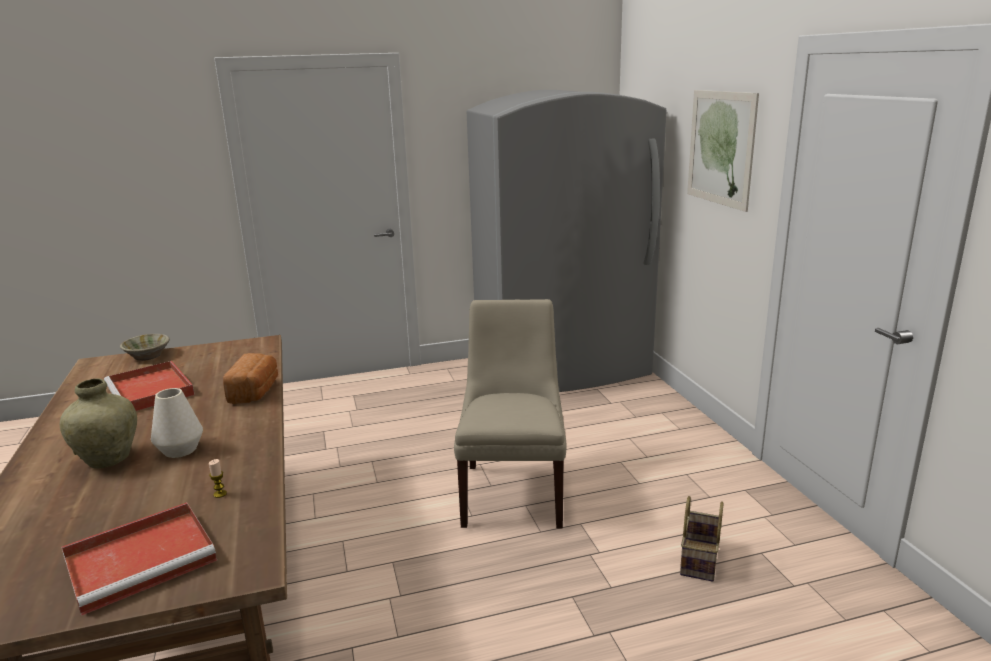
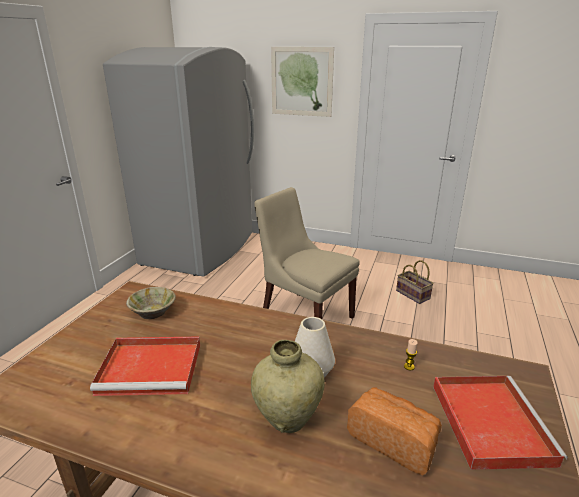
camera: 55 degrees left, 5 degrees up
(148, 356) = (48, 356): beige bowl -> beige bowl (153, 312)
(255, 392) = (239, 316): bread -> bread (393, 440)

